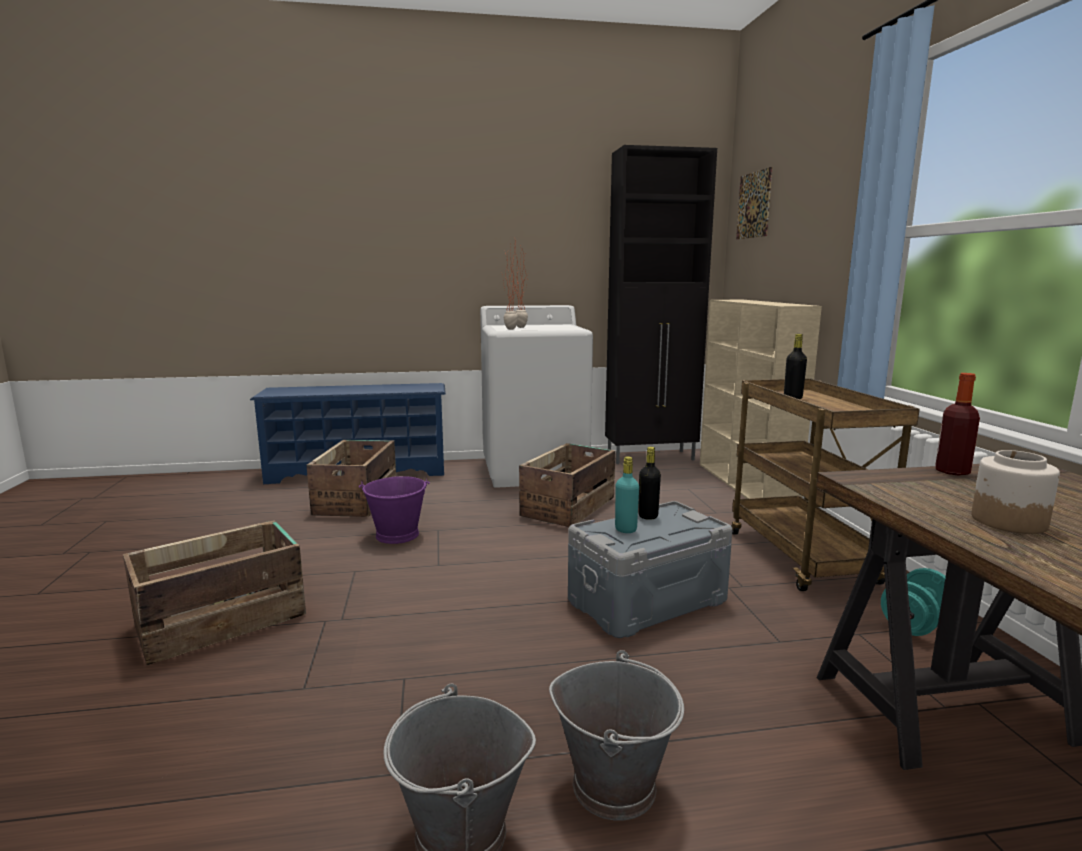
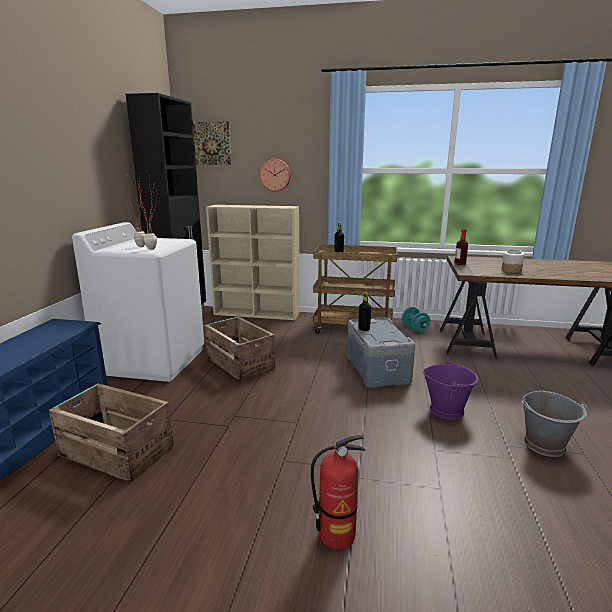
camera: 70 degrees left, 5 degrees up
(224, 620) = (337, 534): crate -> fire extinguisher
(398, 535) = (228, 434): purple bucket -> purple bucket (447, 410)
(615, 785) = (511, 407): grey bucket -> none
(625, 529) = (379, 336): turquoise bottle -> none
(806, 249) = (275, 175): none -> wall clock

